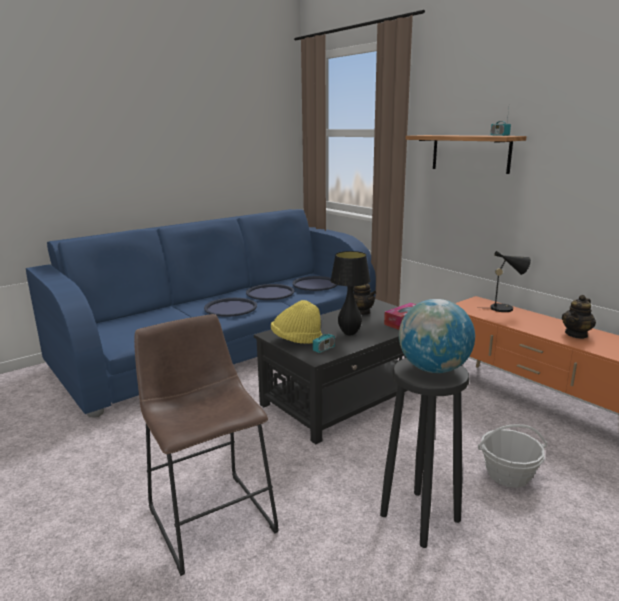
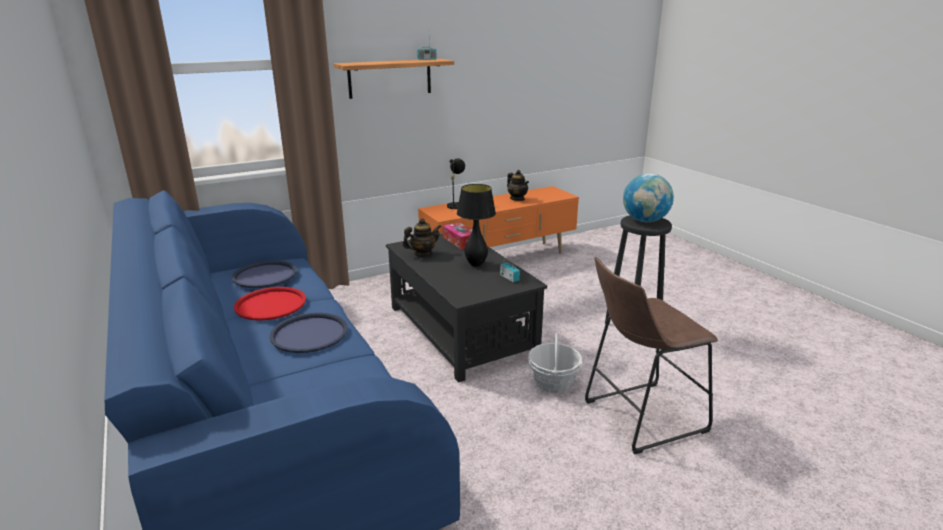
camera: 80 degrees left, 5 degrees up
(270, 293) = (270, 304): blue tray -> red tray
(296, 340) = (484, 287): yellow hat -> none
(508, 474) = (587, 290): basket -> basket (553, 382)

